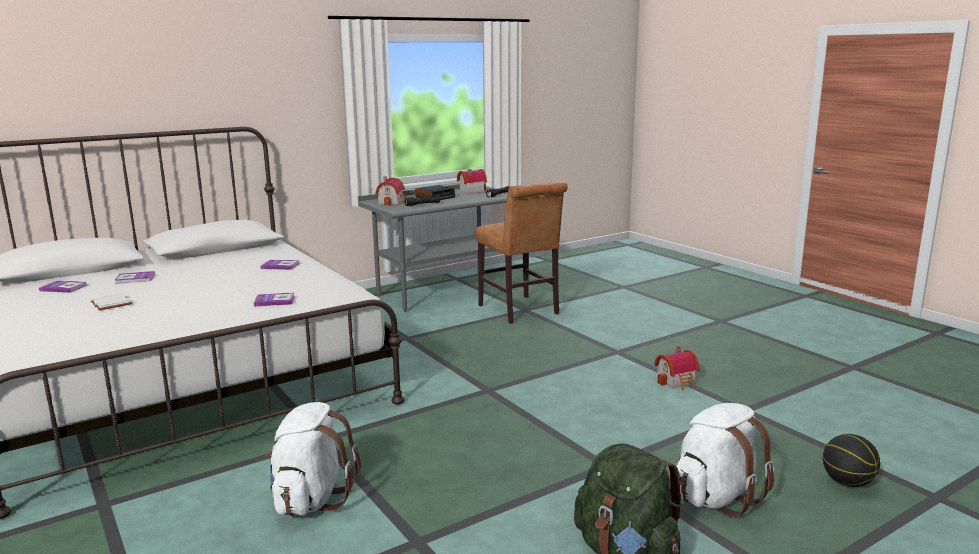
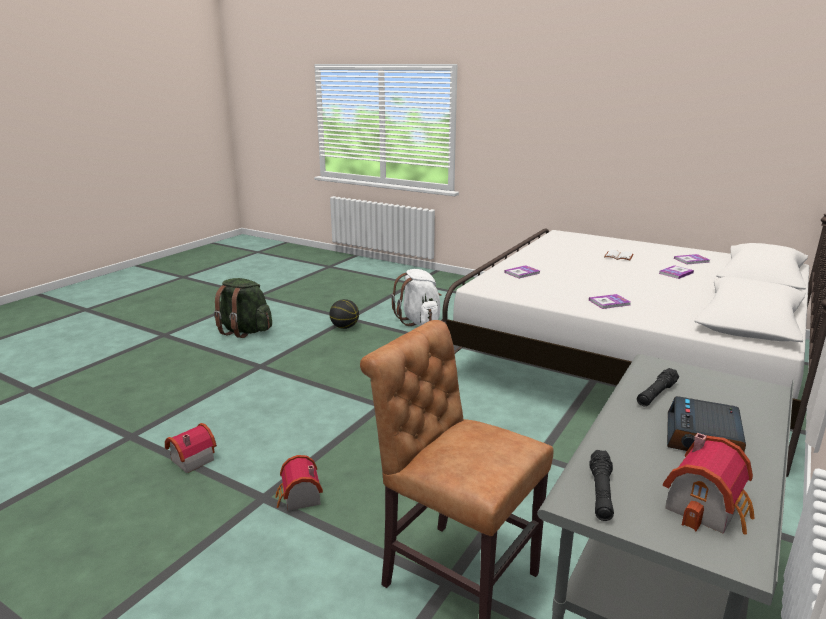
camera: 155 degrees right, 5 degrees up
(393, 202) = (723, 393): toy house -> toy house (299, 498)
(716, 497) = (188, 362): white backpack -> none
(847, 482) = (89, 387): basketball -> basketball (345, 327)

